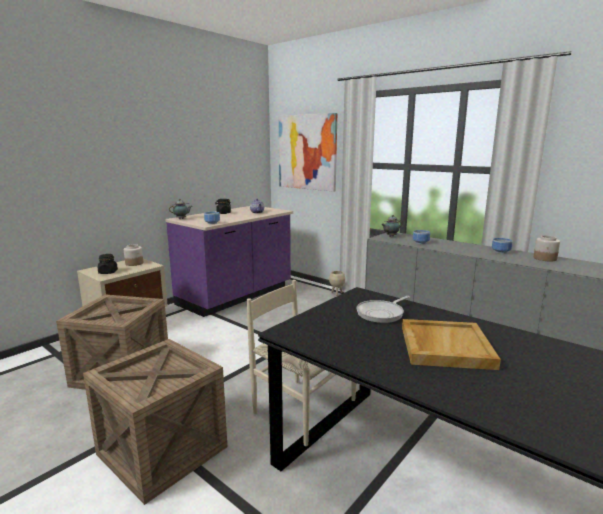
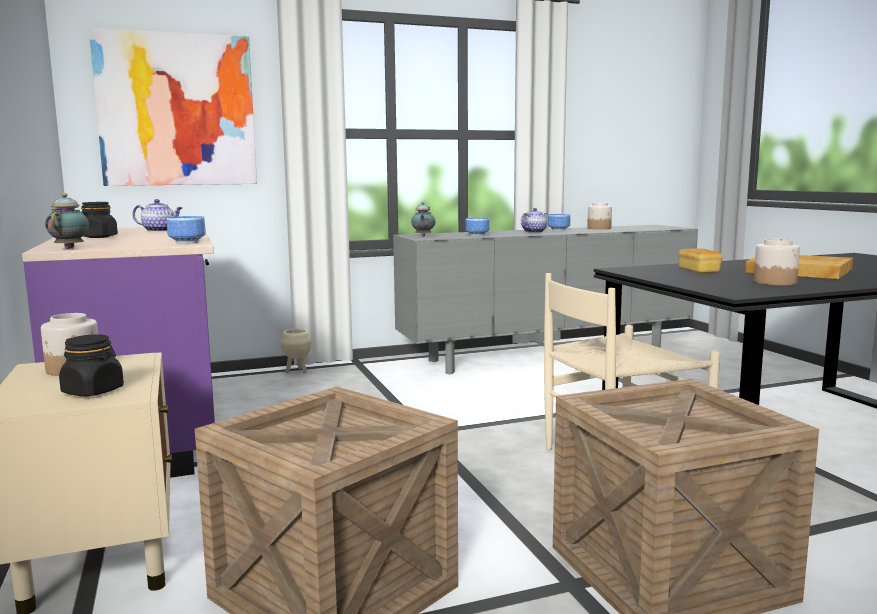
camera: 60 degrees left, 5 degrees down
(354, 341) = (775, 282): none -> jar
(382, 313) = (698, 271): frying pan -> bread
(470, 249) = (534, 232): none -> teapot

